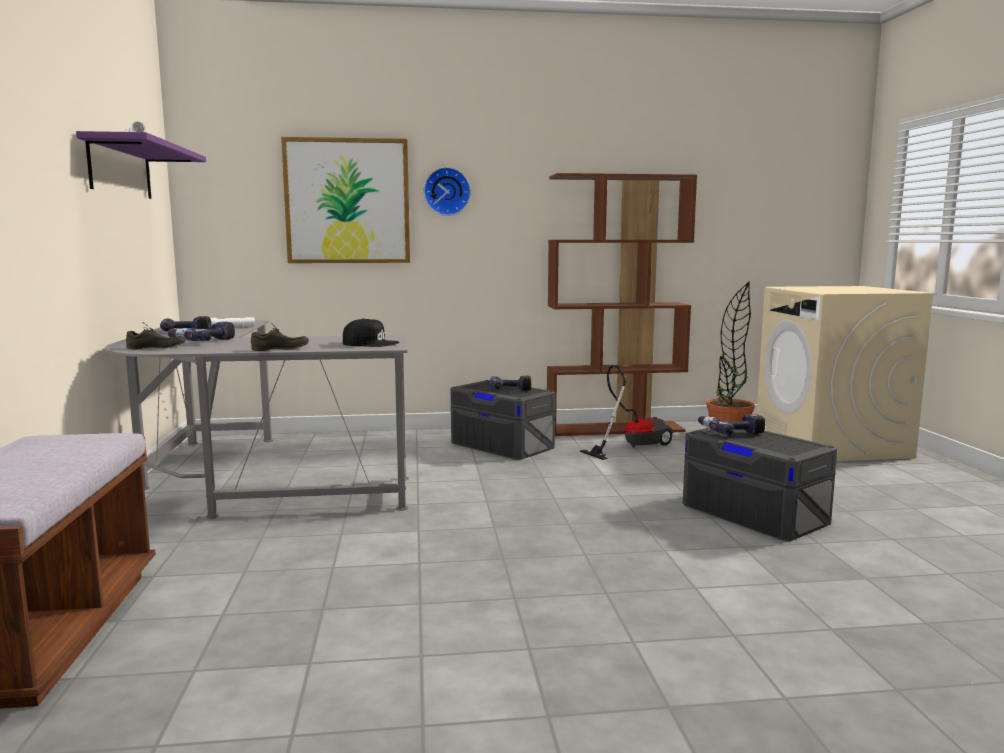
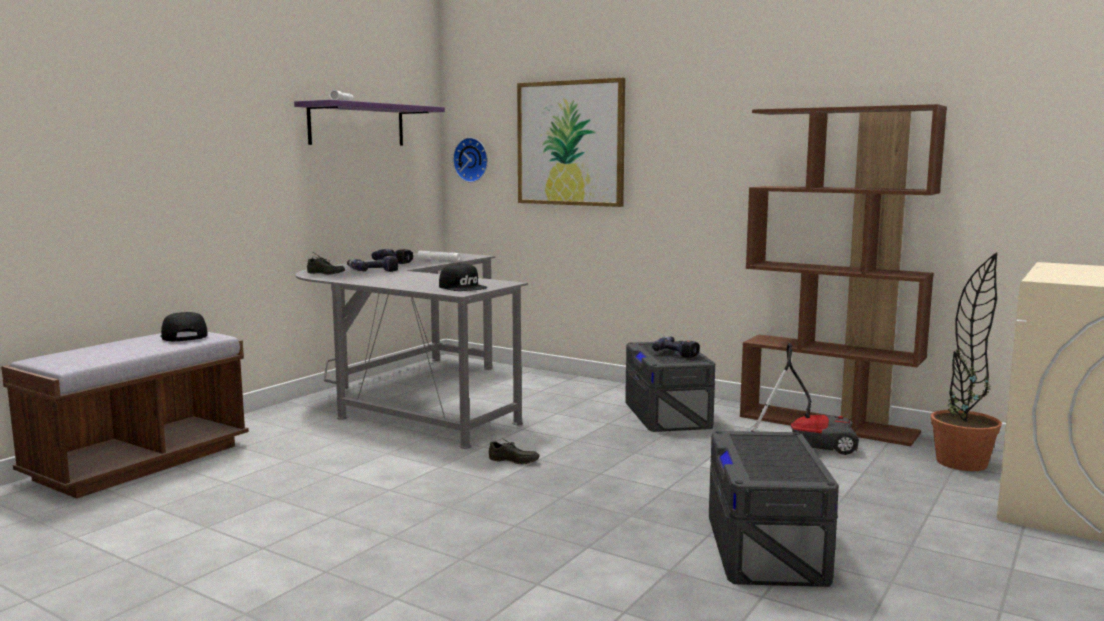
camera: 40 degrees right, 0 degrees up
(69, 442) = (183, 336): none -> black cap
(280, 349) = (385, 284): grey shoe -> grey shoe (513, 461)
(447, 191) = (661, 131): wall clock -> wall clock (472, 160)
(731, 432) = (765, 441): power drill -> none

